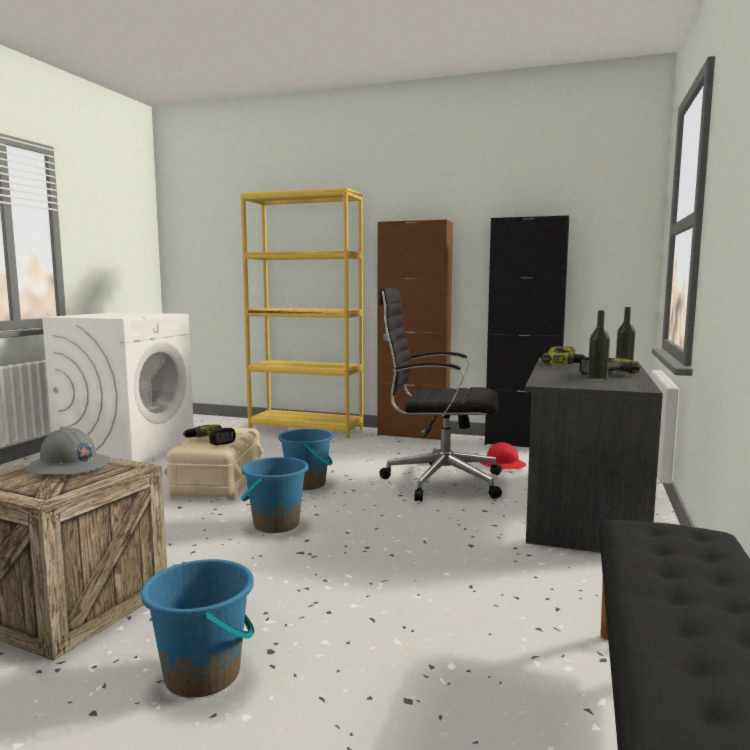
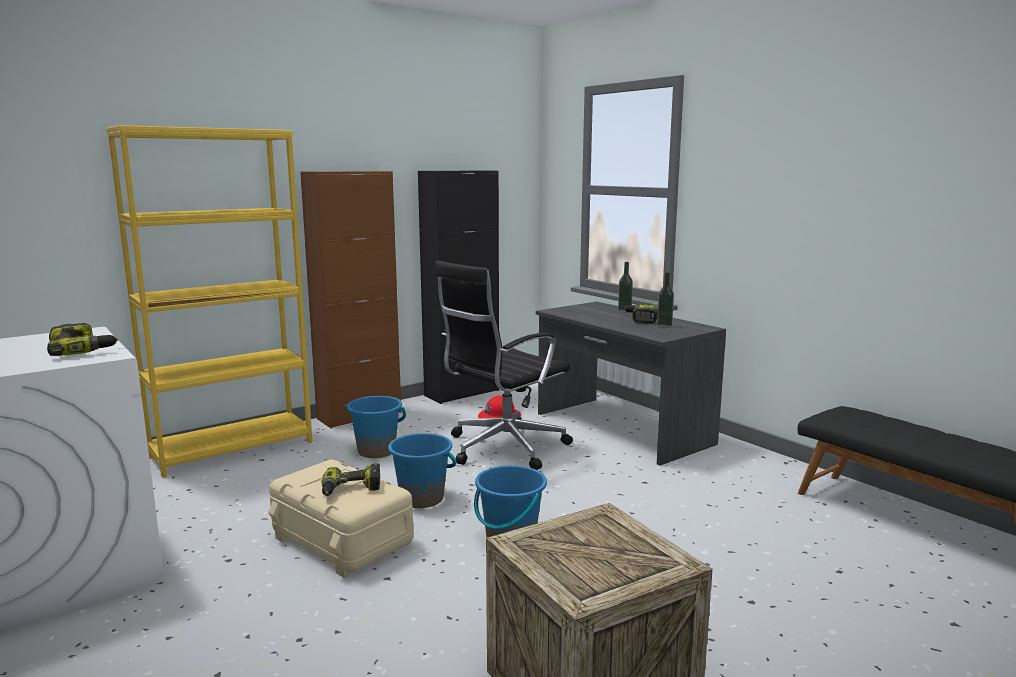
camera: 55 degrees left, 5 degrees up
(69, 467) = (568, 543): grey hard hat -> none
(203, 674) = (769, 637): blue bucket -> blue bucket (376, 451)
(564, 364) = (582, 314): power drill -> power drill (82, 350)

